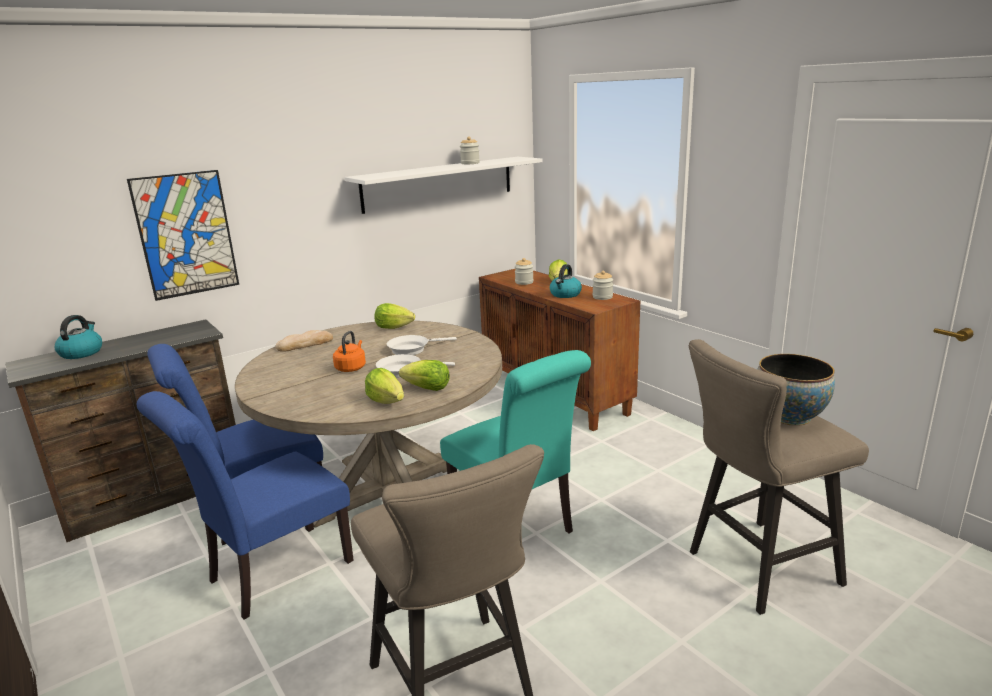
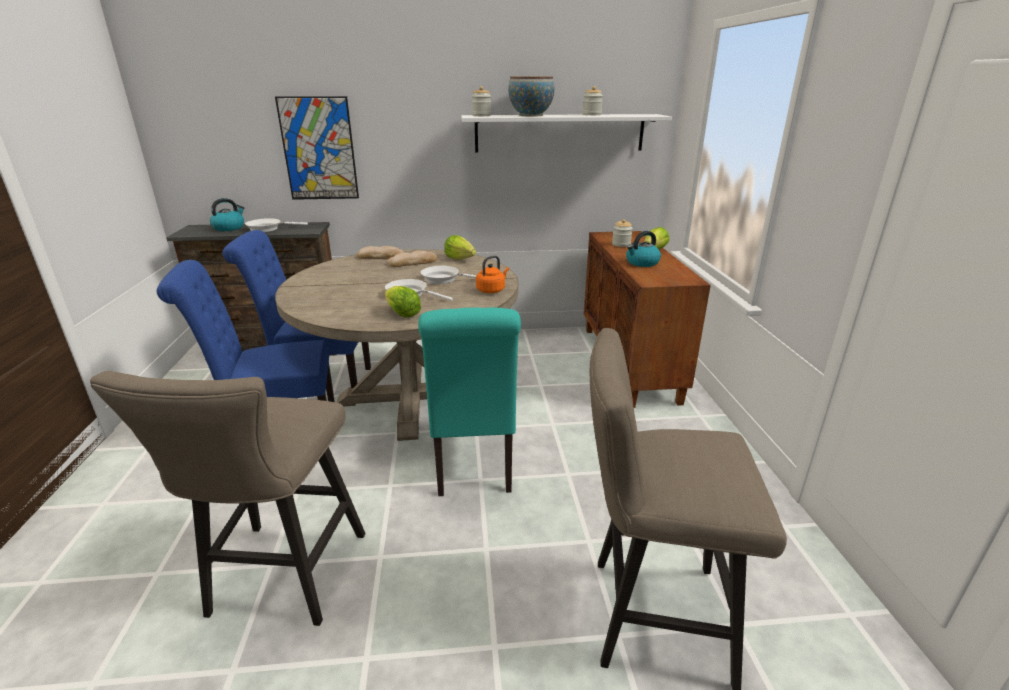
camera: 30 degrees right, 5 degrees up
(141, 342) = (268, 229): none -> white frying pan
(351, 342) = (413, 262): none -> bread
(351, 368) = (380, 282): orange kettle -> orange kettle (492, 290)
(386, 401) = (359, 315): lettuce -> none
(602, 297) = (675, 273): jar -> jar (481, 115)
(789, 417) = (708, 459): bowl -> bowl (530, 115)

